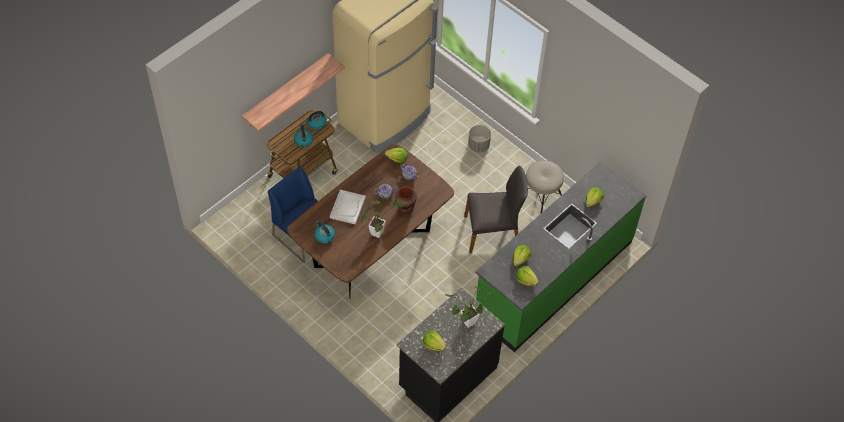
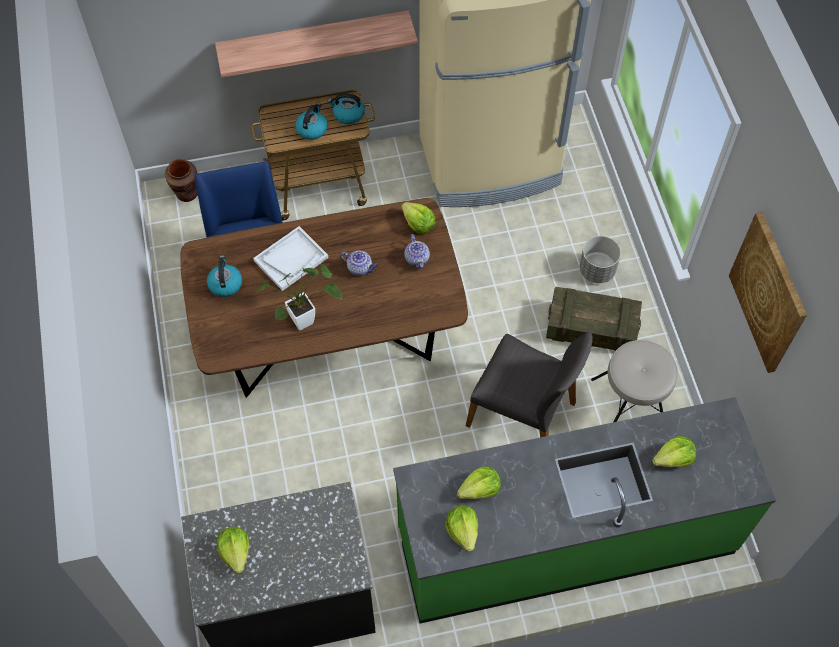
camera: 35 degrees right, 5 degrees up
(405, 209) = (373, 307): brown vase -> brown vase (186, 193)
(466, 323) = (311, 548): potted plant -> none
(496, 175) = (591, 328): none -> crate
(599, 101) = (768, 293): none -> picture

